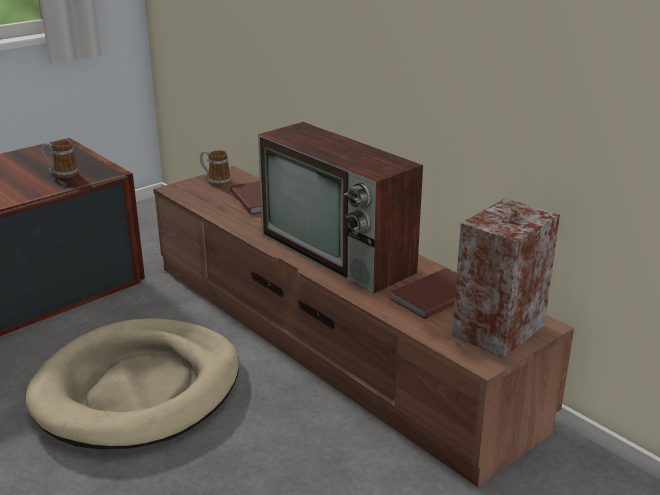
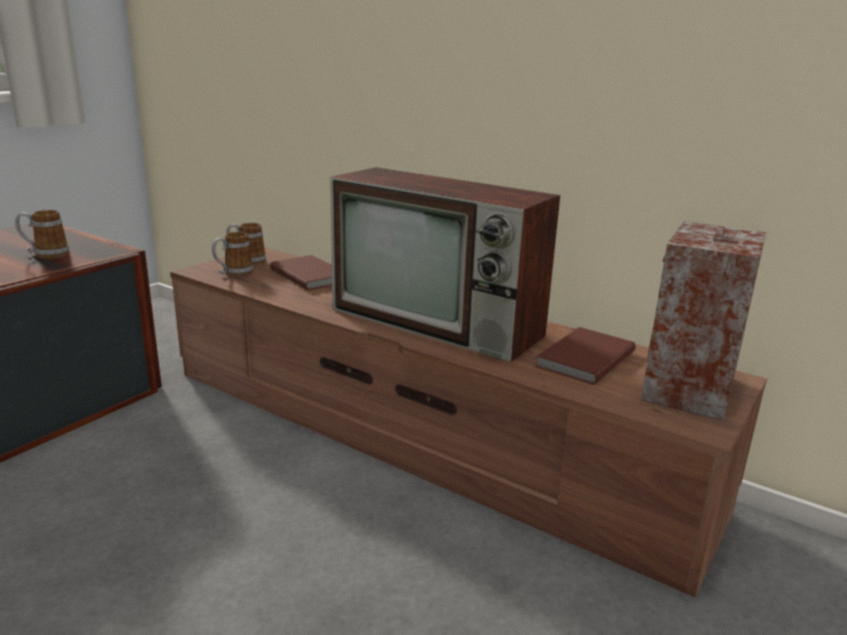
camera: 15 degrees left, 5 degrees down
(139, 389) = (191, 528): beige dog bed -> none
(200, 194) = (233, 273): none -> mug

